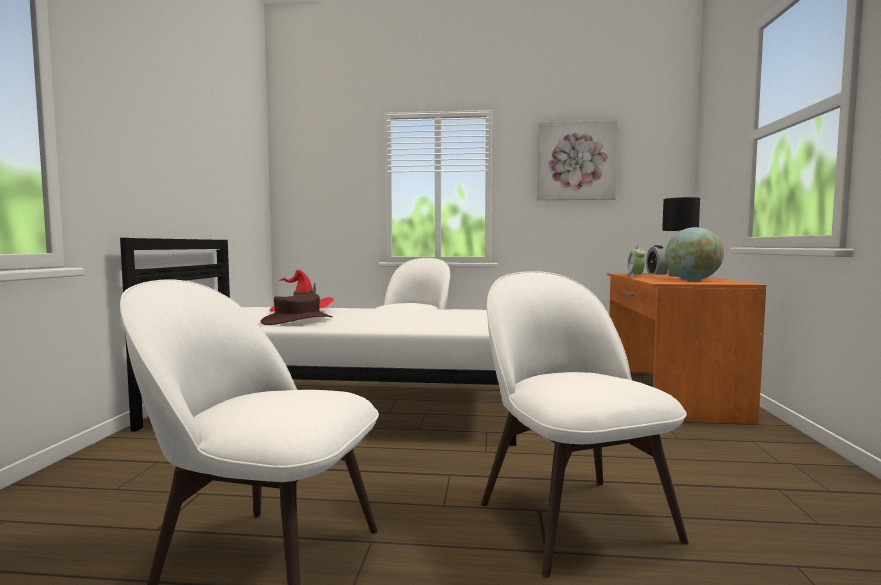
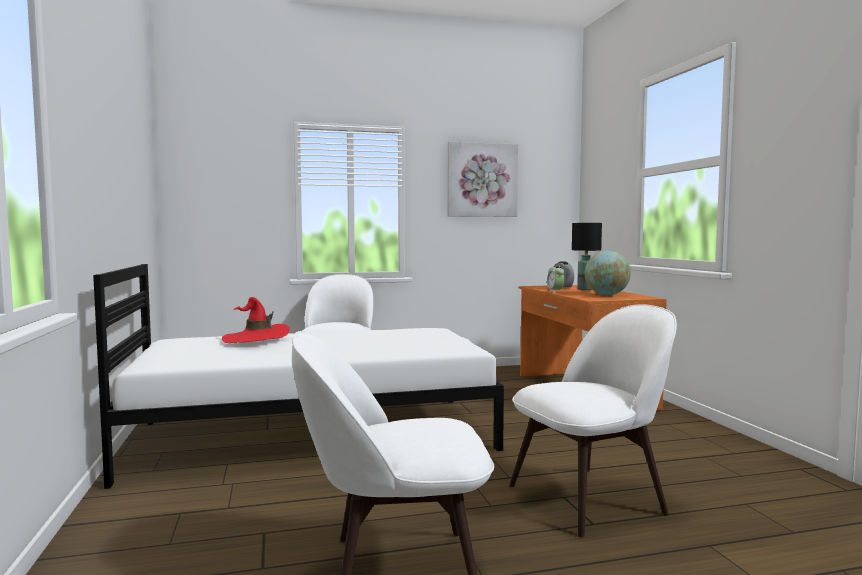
camera: 20 degrees left, 0 degrees up
(297, 320) = (278, 352): brown hat -> none
(572, 517) = (590, 498): white chair -> white chair turned 105 degrees clockwise

